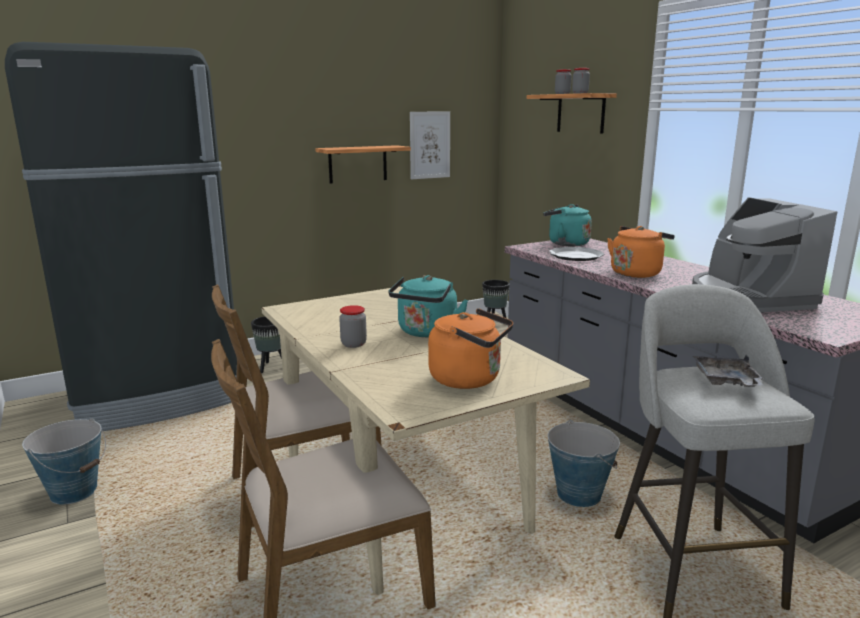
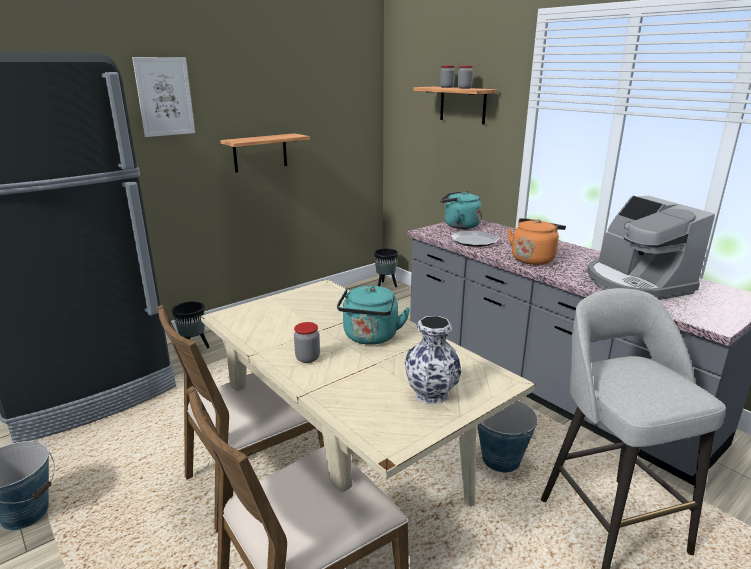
camera: 10 degrees left, 5 degrees up
(429, 145) = (324, 131): picture -> picture (164, 97)
(469, 379) = (431, 395): orange kettle -> vase
(726, 381) = (646, 375): grey tray -> none

